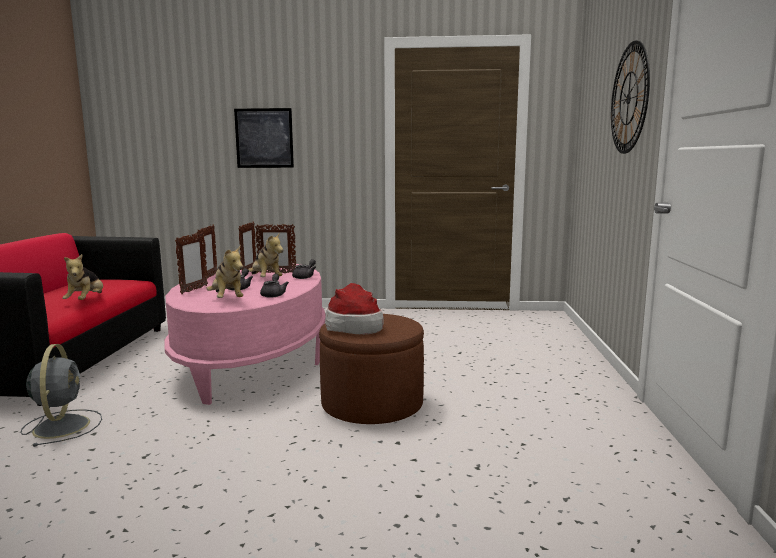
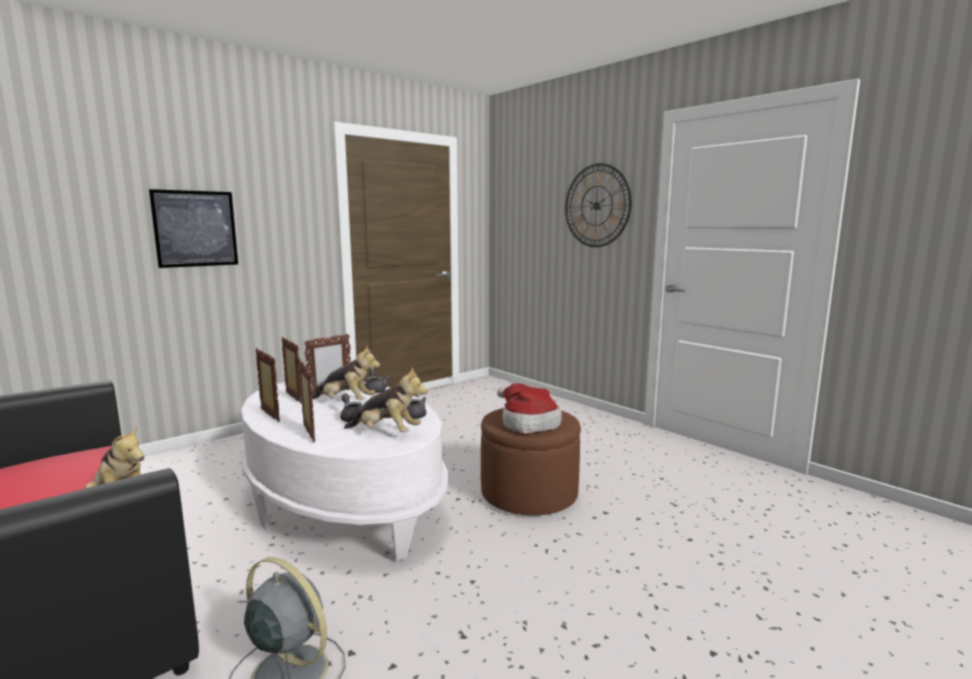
camera: 45 degrees left, 0 degrees up
(253, 362) = (343, 501): pink coffee table -> white coffee table

